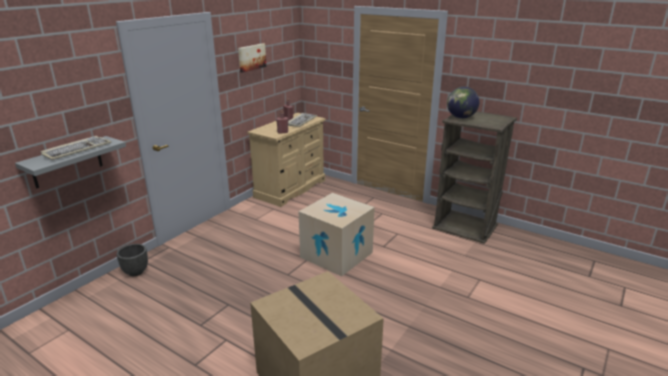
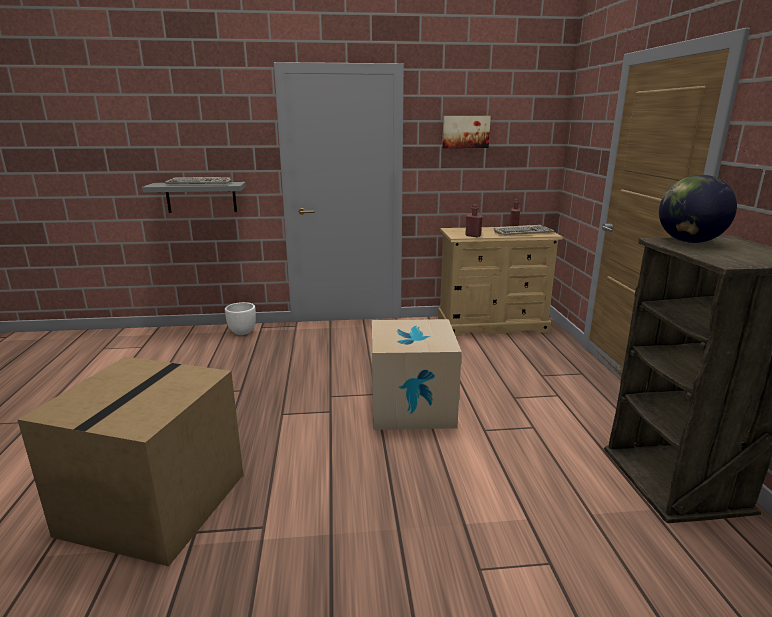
camera: 50 degrees right, 5 degrees down
(136, 272) = (242, 332): black planter -> white planter

